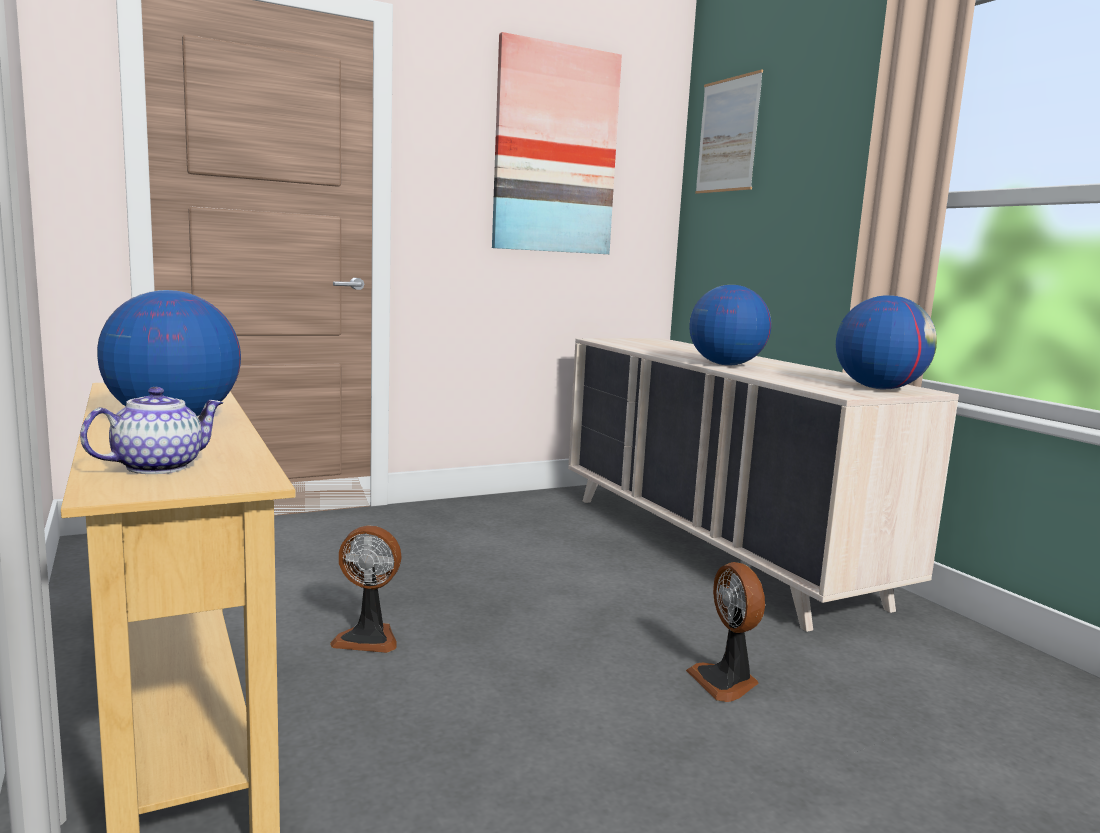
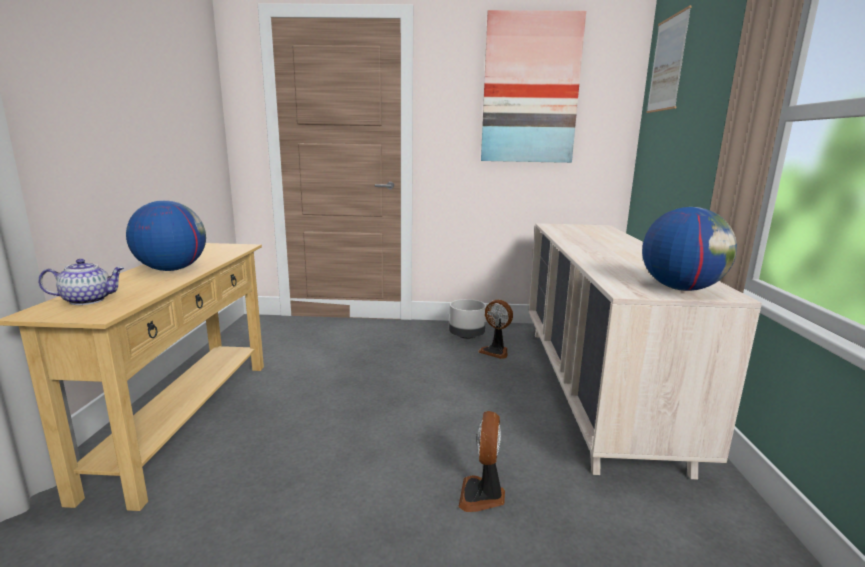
camera: 30 degrees right, 5 degrees up
(368, 638) = (308, 402): fan -> fan (495, 351)
(494, 513) = (466, 335): none -> grey planter
(725, 365) = (593, 253): globe -> none

